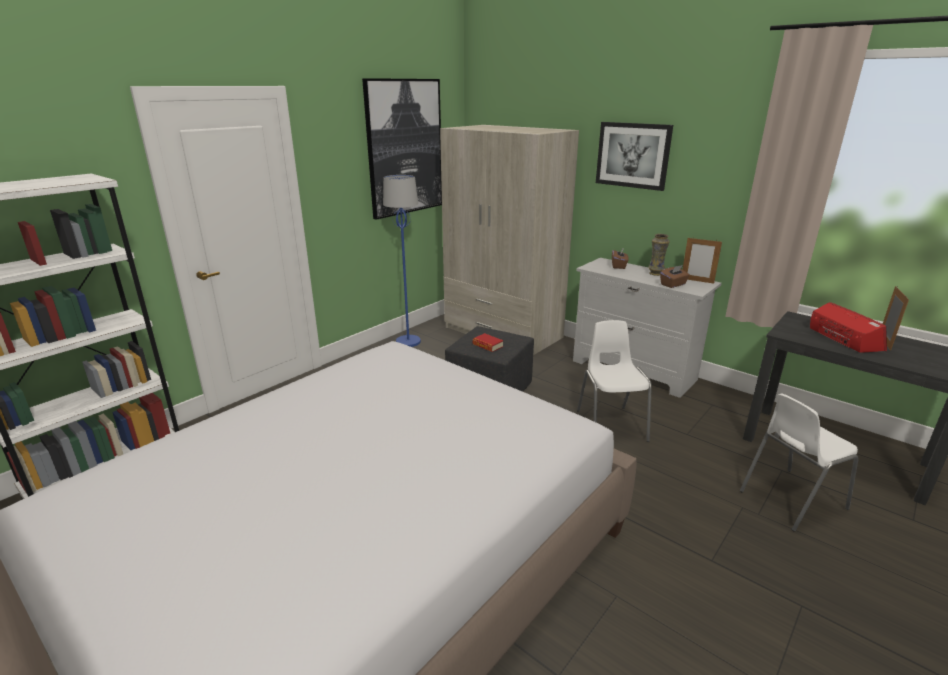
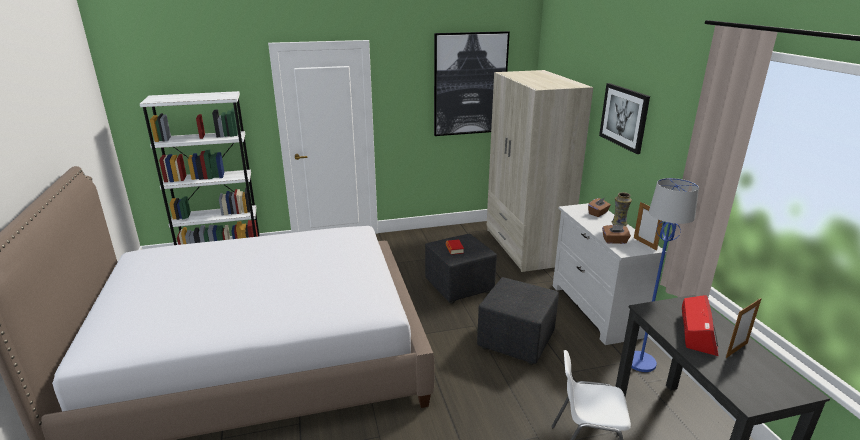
camera: 35 degrees right, 0 degrees up
(408, 342) = (448, 233): blue floor lamp -> blue floor lamp (640, 362)
(610, 425) = (516, 341): white chair -> black ottoman

